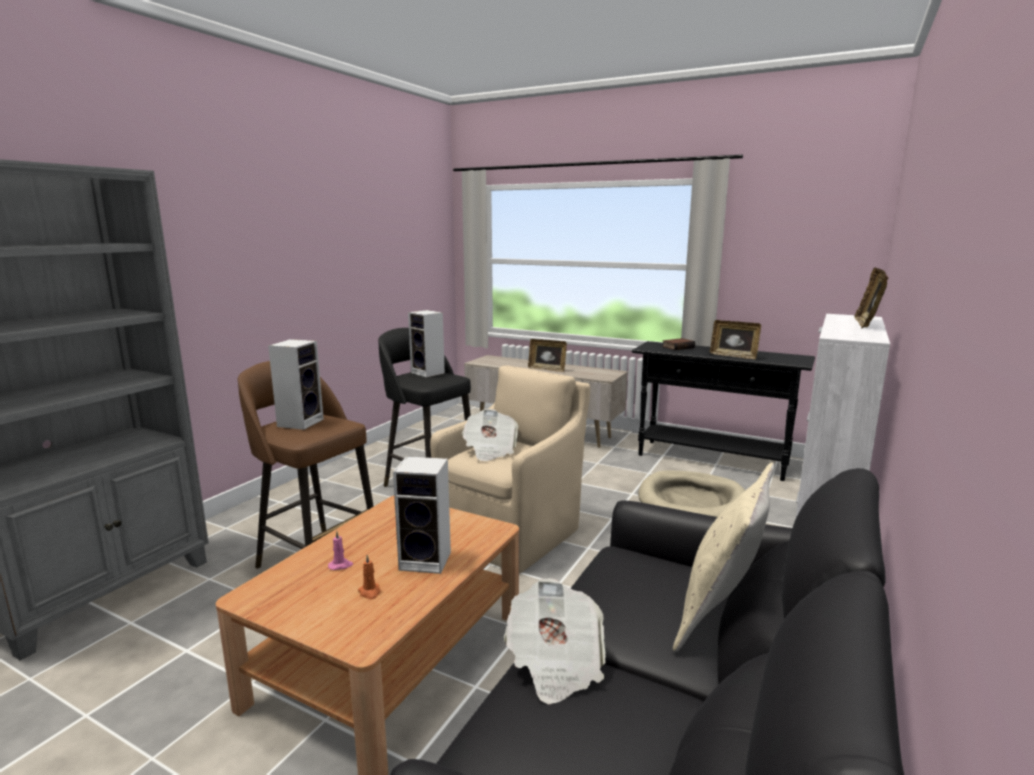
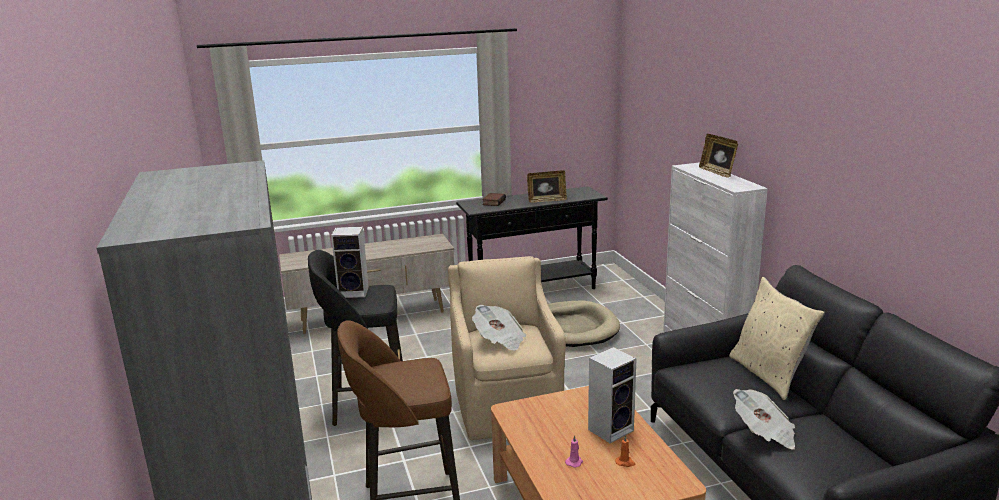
camera: 45 degrees left, 5 degrees up
(301, 422) = (394, 377): speaker -> none
(547, 369) = (376, 252): picture frame -> none

